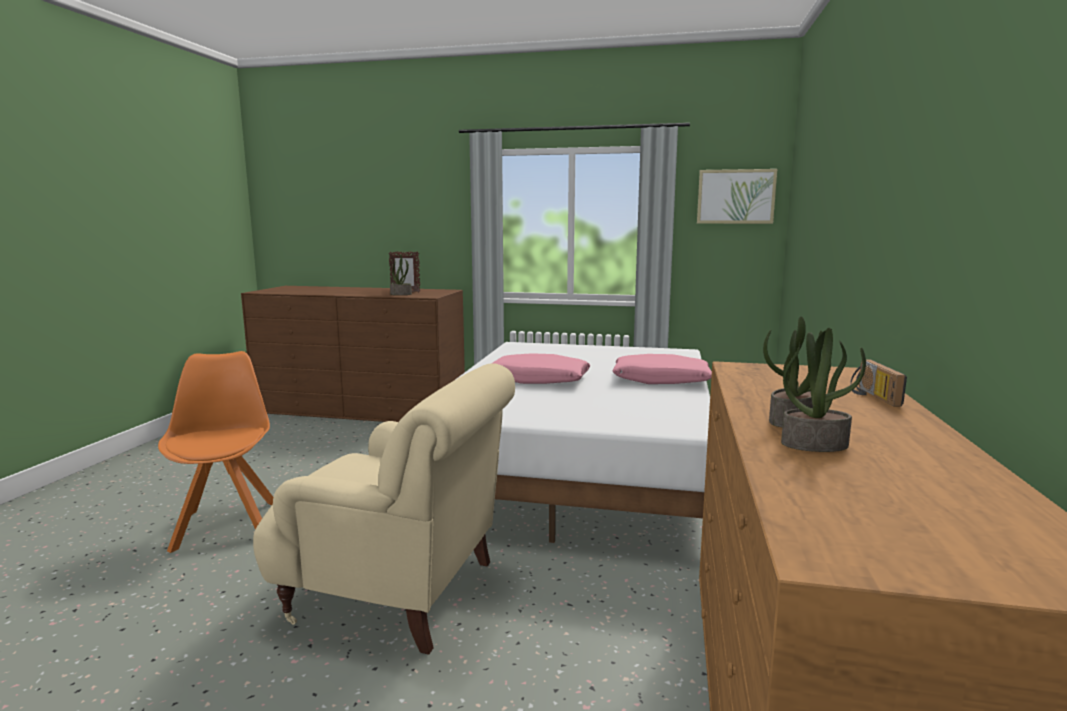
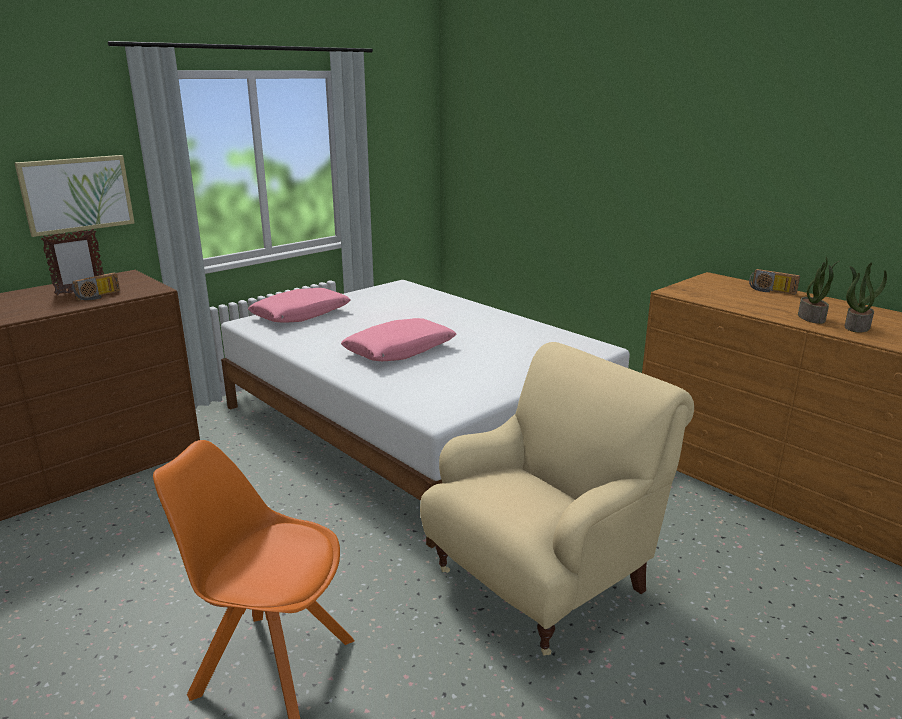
camera: 55 degrees left, 10 degrees up
(401, 294) = (99, 296): potted plant -> radio
(661, 380) = (472, 317): pink pillow -> pink pillow (301, 315)
(735, 196) = (404, 124): picture -> picture (77, 194)

